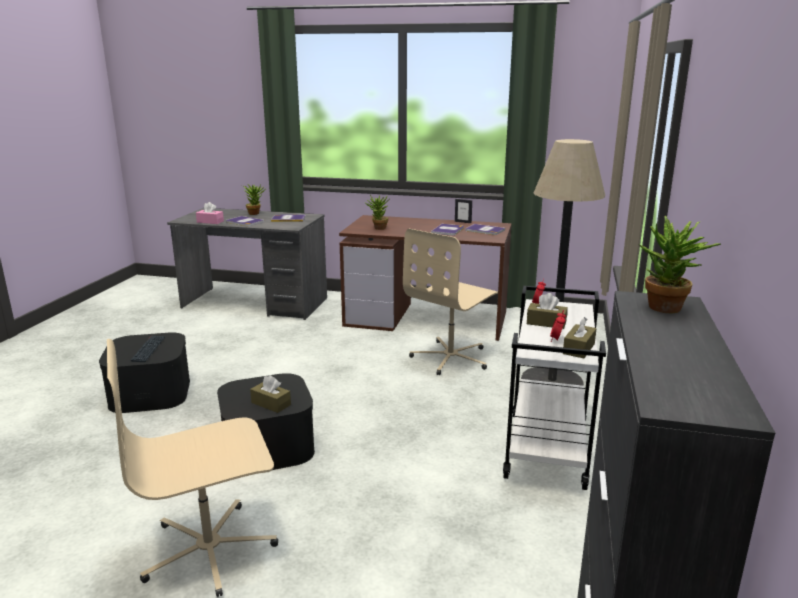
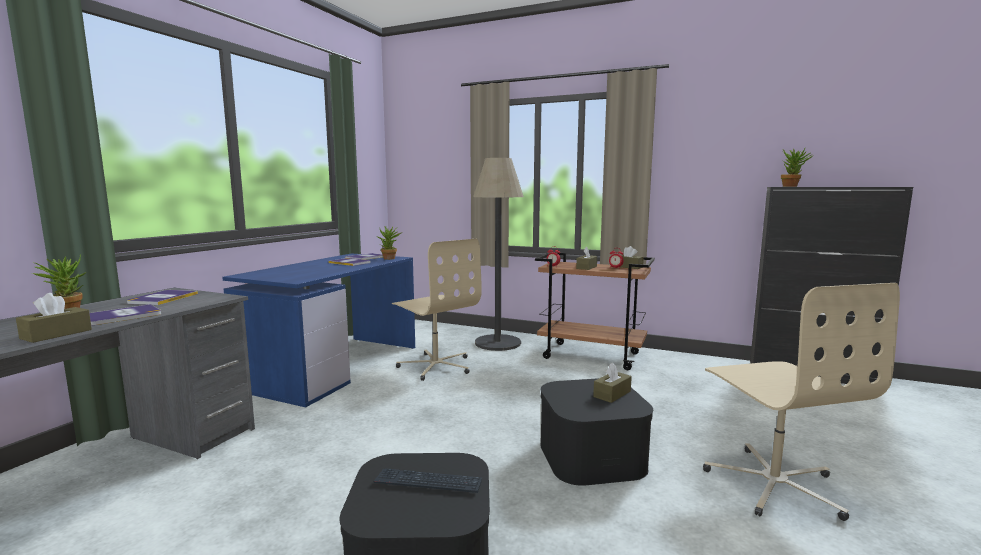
camera: 80 degrees left, 10 degrees down
(210, 222) = (56, 334): pink tissue box -> brown tissue box
(378, 228) = (305, 274): potted plant -> potted plant (390, 259)
(427, 318) = (335, 366): brown desk -> blue desk
(463, 222) = (325, 259): picture frame -> none
(547, 450) = (592, 356): white cart -> brown cart

